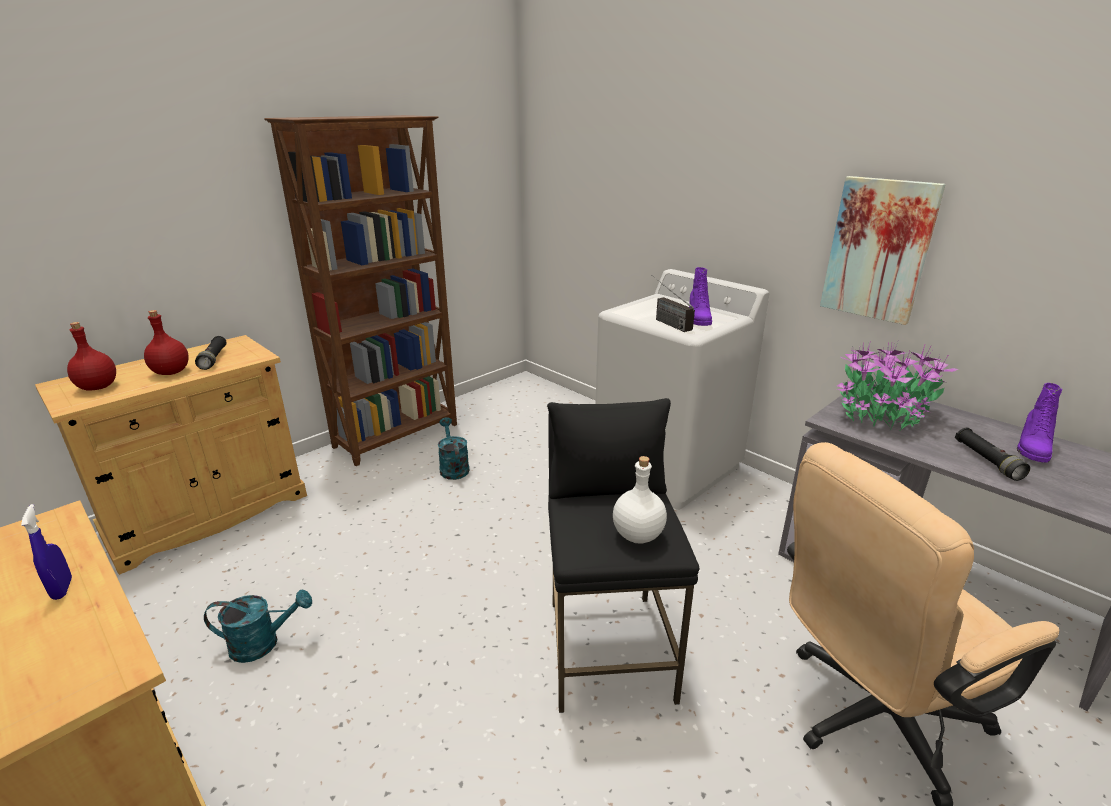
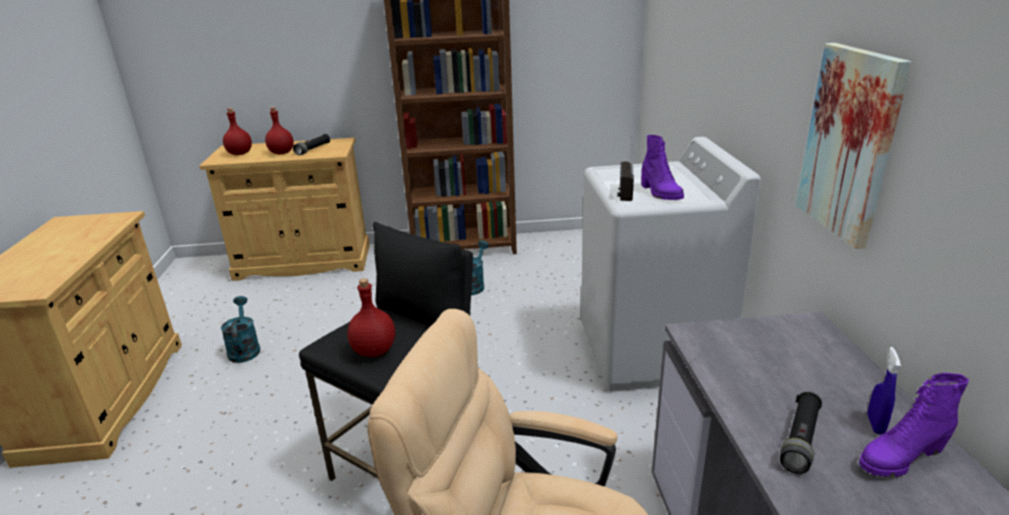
camera: 40 degrees right, 0 degrees up
(62, 589) = (77, 248): blue spray bottle -> blue spray bottle (875, 424)
(263, 643) = (244, 349): turquoise watering can -> turquoise watering can turned 135 degrees counterclockwise
(638, 536) = (374, 351): white bottle -> red bottle
(698, 320) = (660, 193): purple boot -> purple boot turned 60 degrees counterclockwise
(882, 414) = (769, 349): potted plant -> none

